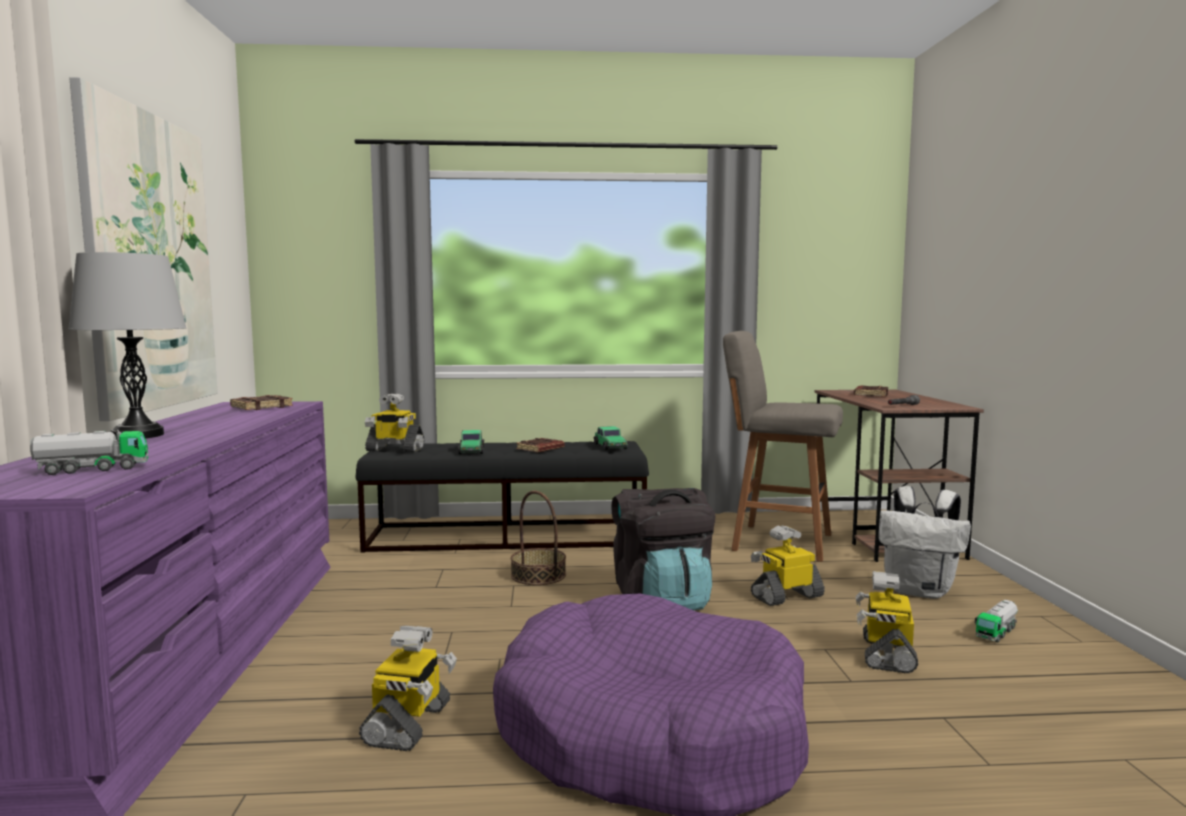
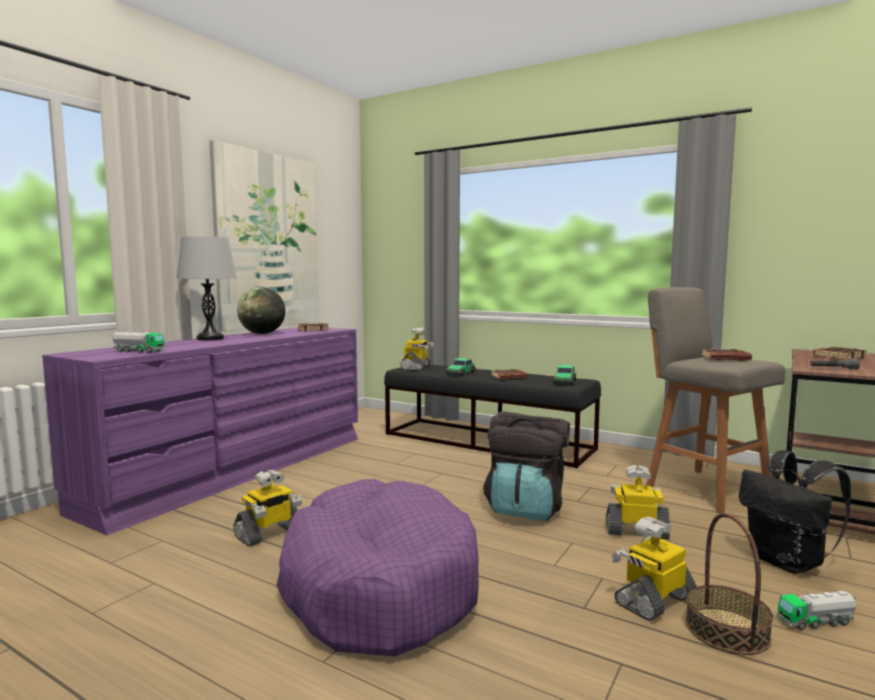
camera: 35 degrees right, 0 degrees up
(197, 419) = (262, 333): none -> globe
(394, 450) = (416, 367): toy robot -> toy robot turned 120 degrees counterclockwise
(538, 575) = (468, 470): basket -> basket (727, 630)
(798, 404) = (725, 359): none -> brown book
(920, 591) = (788, 562): white backpack -> black backpack

